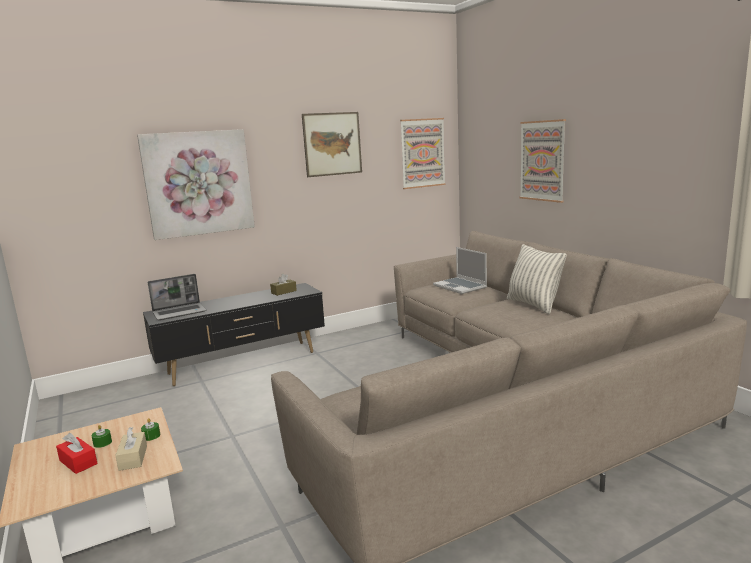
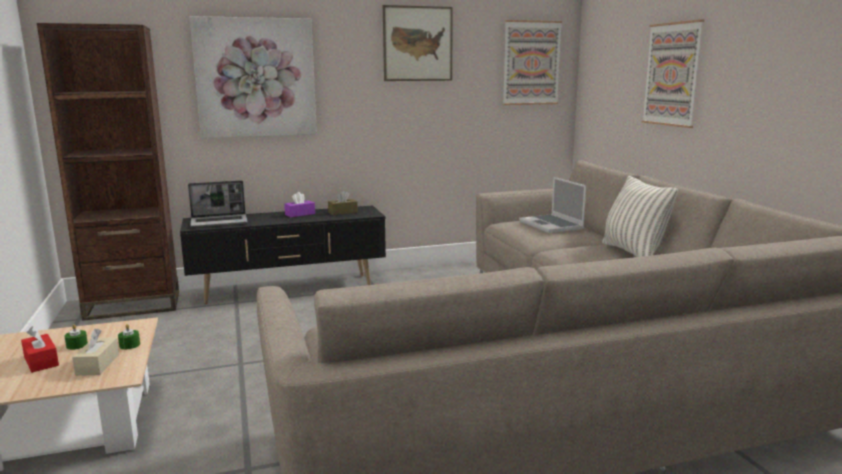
camera: 10 degrees right, 0 degrees up
(106, 395) = (133, 305): none -> brown bookcase
(247, 297) = (300, 214): none -> purple tissue box

